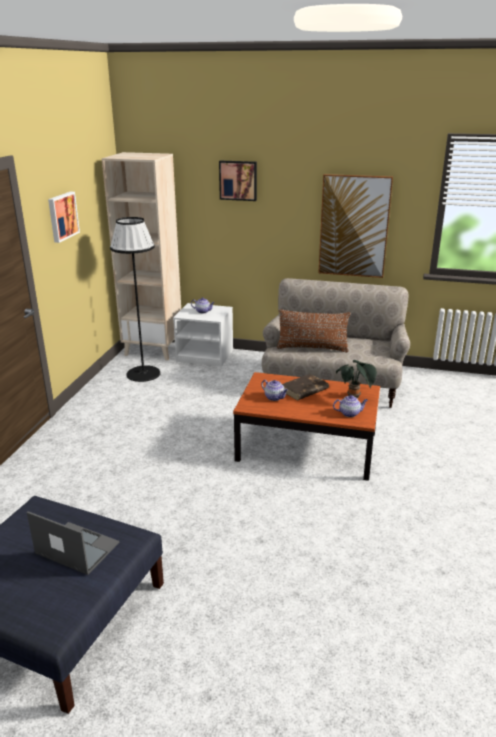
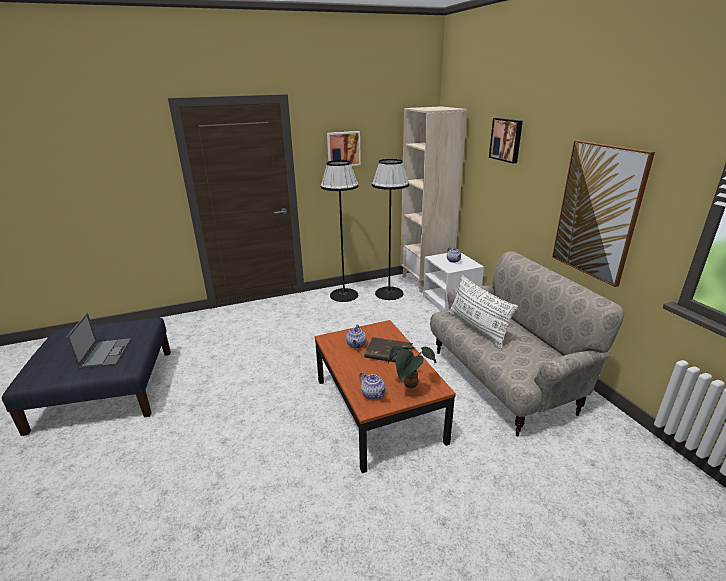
camera: 55 degrees right, 0 degrees up
(105, 395) = (344, 295): none -> black floor lamp
(312, 348) = (477, 328): brown pillow -> white pillow

